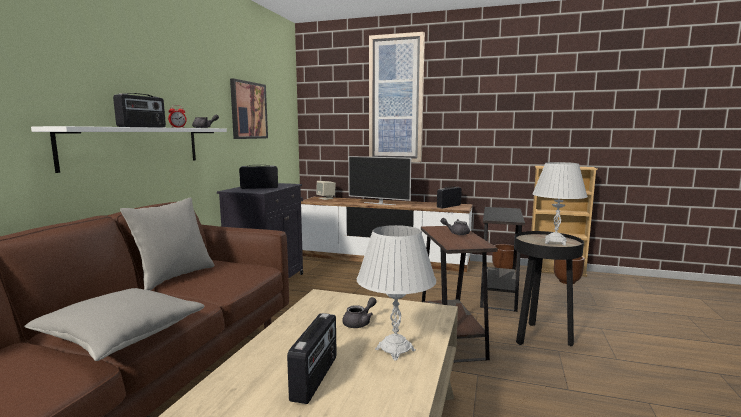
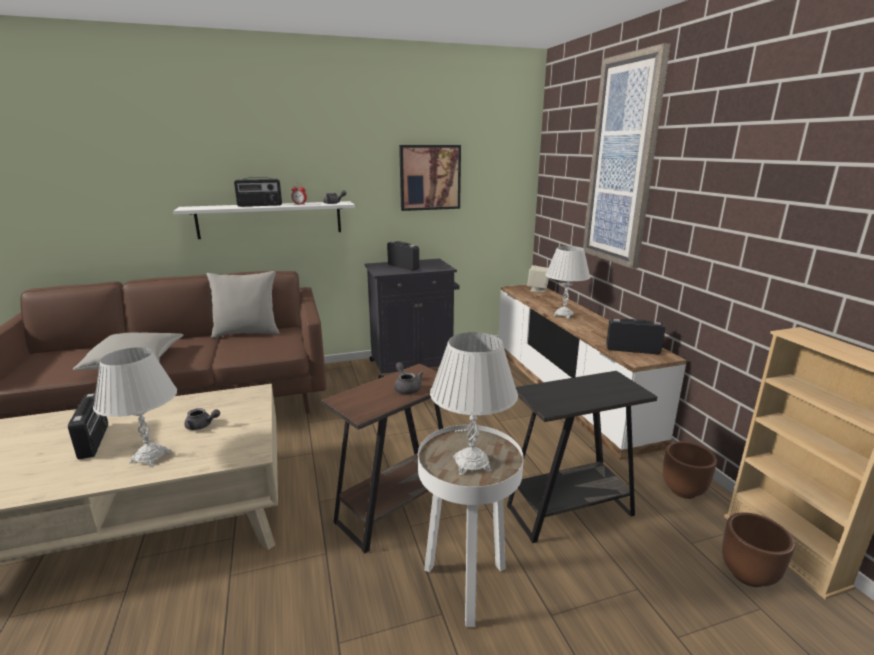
camera: 55 degrees right, 10 degrees up
(316, 378) = (95, 441): radio -> radio turned 90 degrees counterclockwise
(379, 203) = (564, 315): television -> white table lamp
(540, 338) = (466, 586): black side table -> white side table

